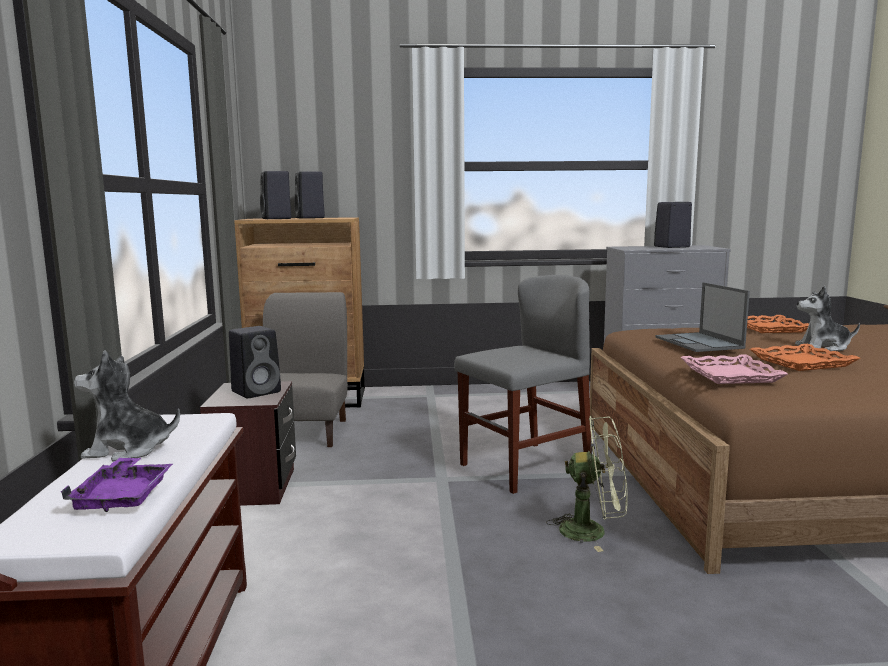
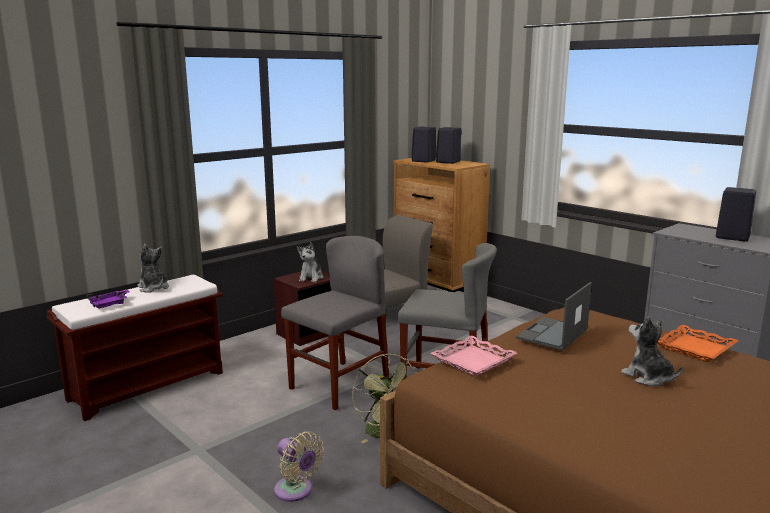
camera: 50 degrees right, 5 degrees up
(257, 391) = (311, 278): black speaker -> plush toy
(434, 517) = (339, 385): none -> grey chair
(679, 637) = (296, 491): none -> beige fan
(802, 363) = (571, 378): orange tray -> none

